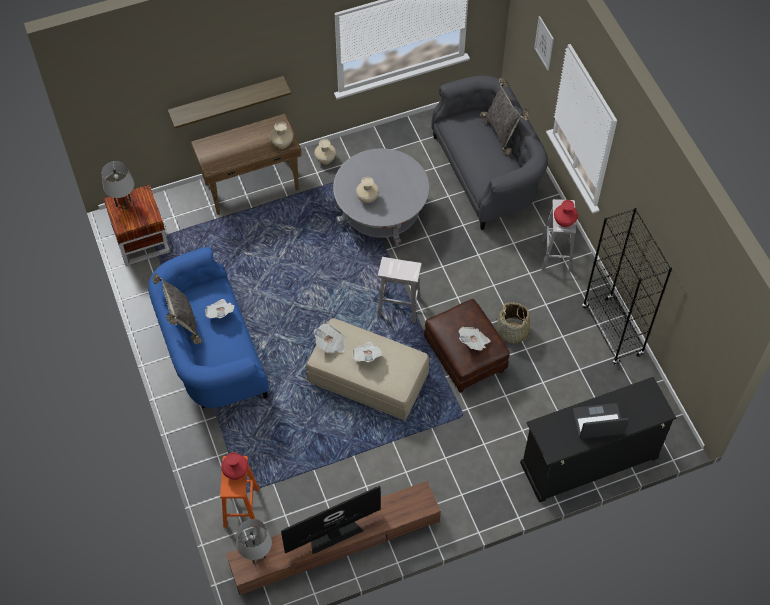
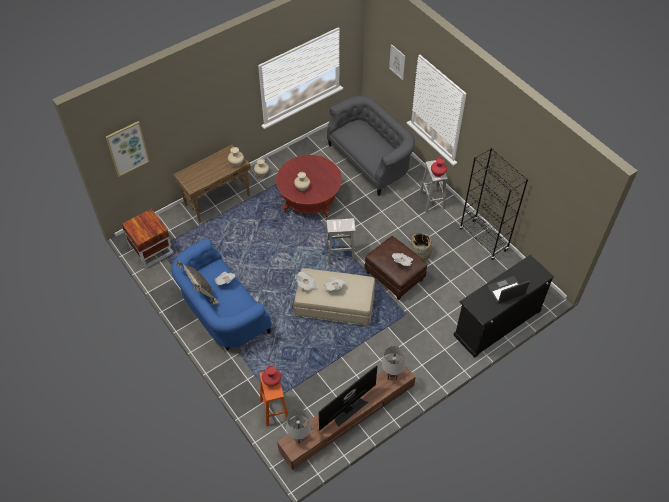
camera: 15 degrees left, 5 degrees down
(123, 203) = (136, 224): grey table lamp -> grey table lamp (392, 375)
(125, 100) = (127, 148): none -> picture
(227, 99) = (194, 139): shelf -> none
(381, 212) = (309, 198): grey coffee table -> red coffee table
(502, 134) = (377, 131): pillow -> none

